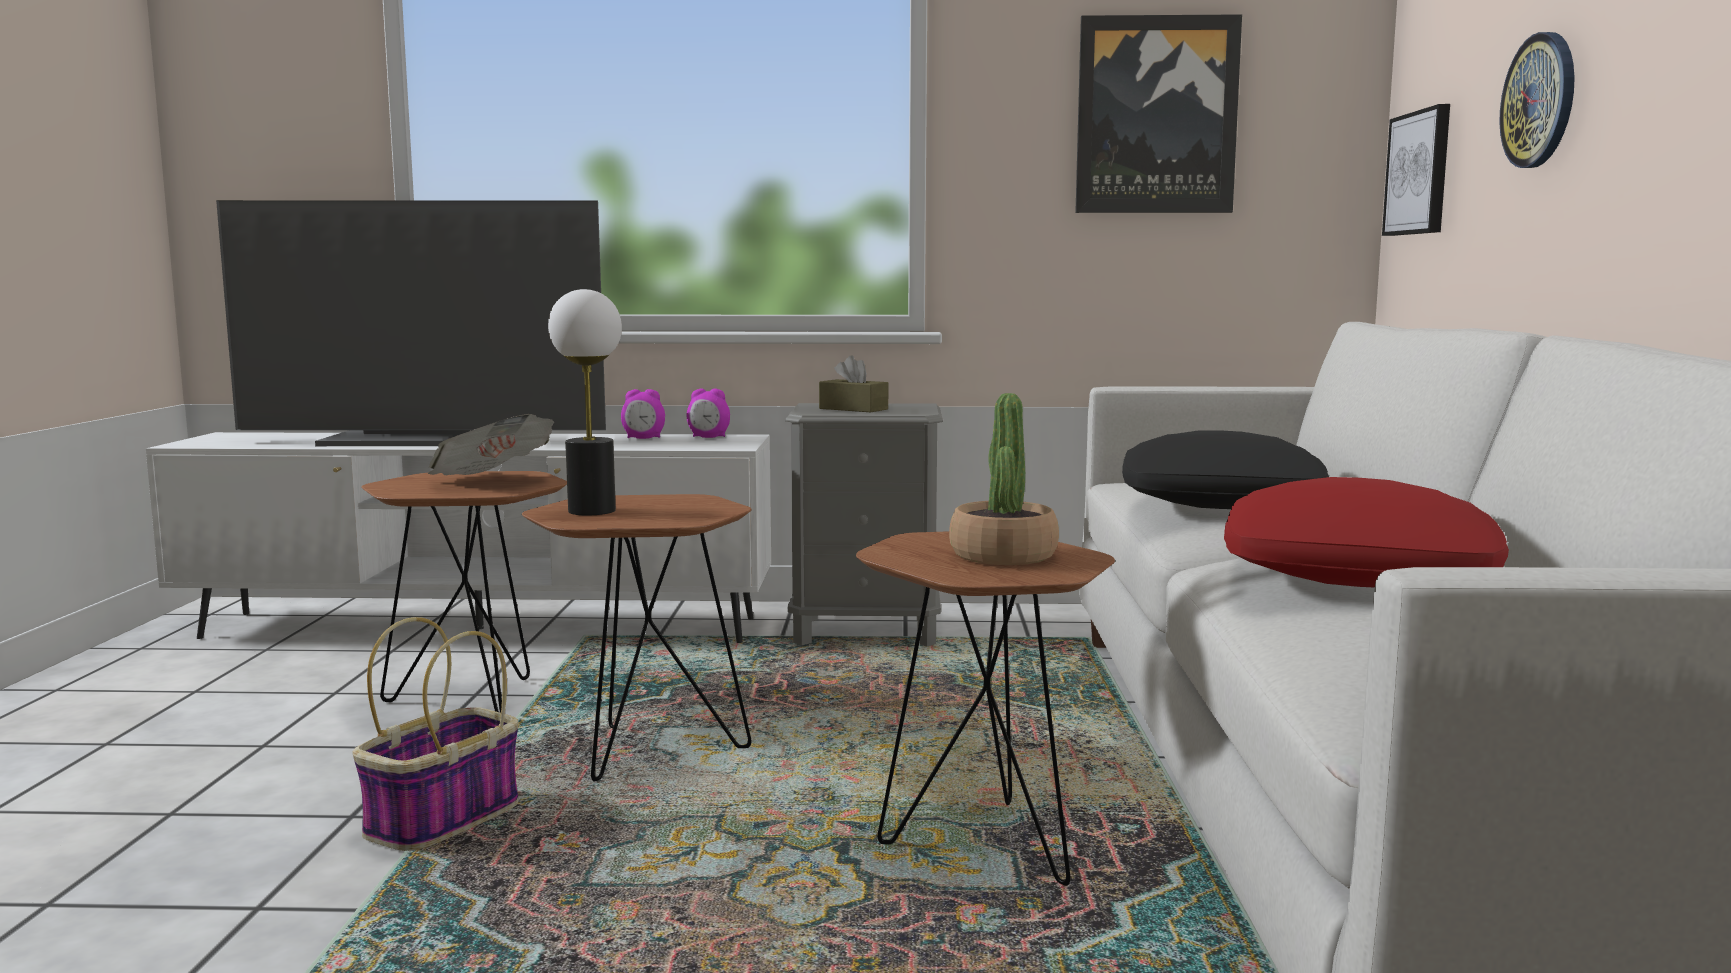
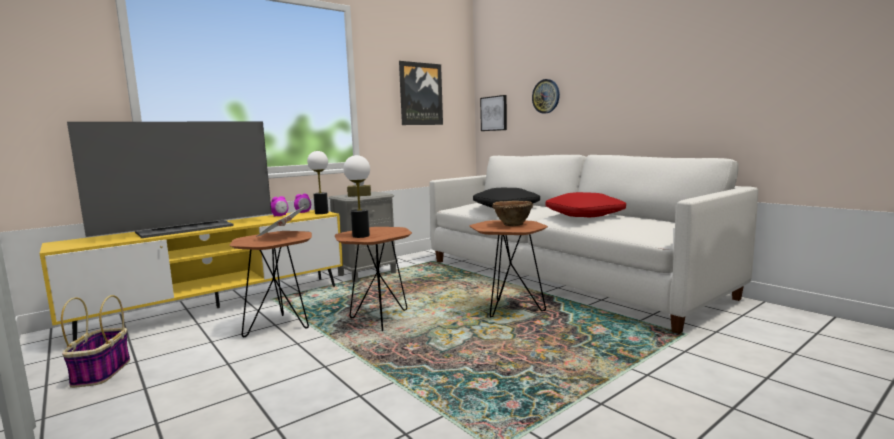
camera: 40 degrees left, 0 degrees up
(442, 820) = (359, 355): basket -> basket (101, 373)
(479, 628) = (218, 307): white tv stand -> yellow tv stand
(730, 444) = (321, 213): none -> table lamp
(1003, 555) = (512, 224): potted plant -> brown bowl

